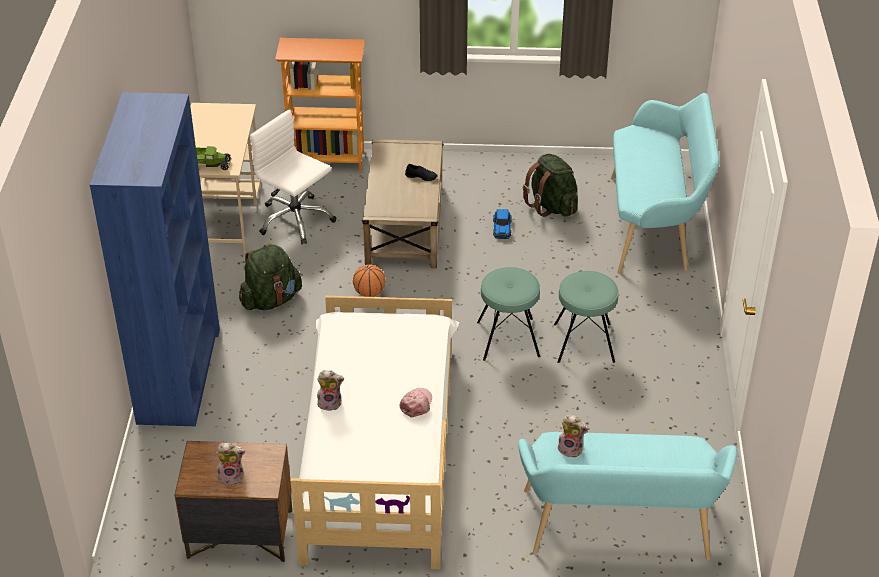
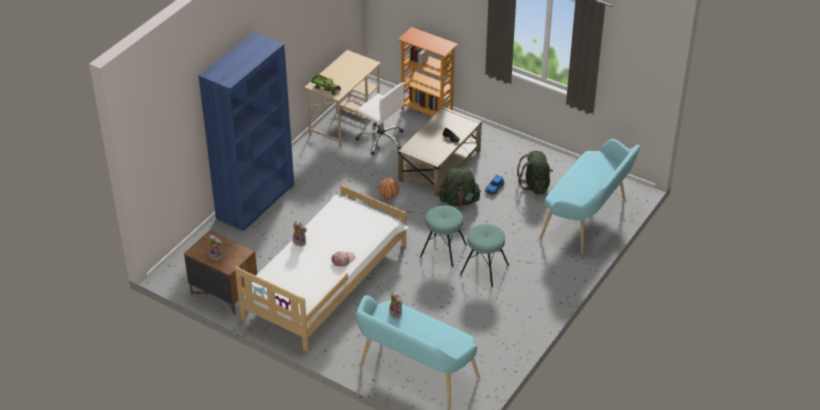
camera: 30 degrees right, 0 degrees up
(271, 300) = (333, 180): green backpack -> green backpack (459, 201)
(295, 220) = (381, 140): white office chair -> white office chair turned 150 degrees clockwise

